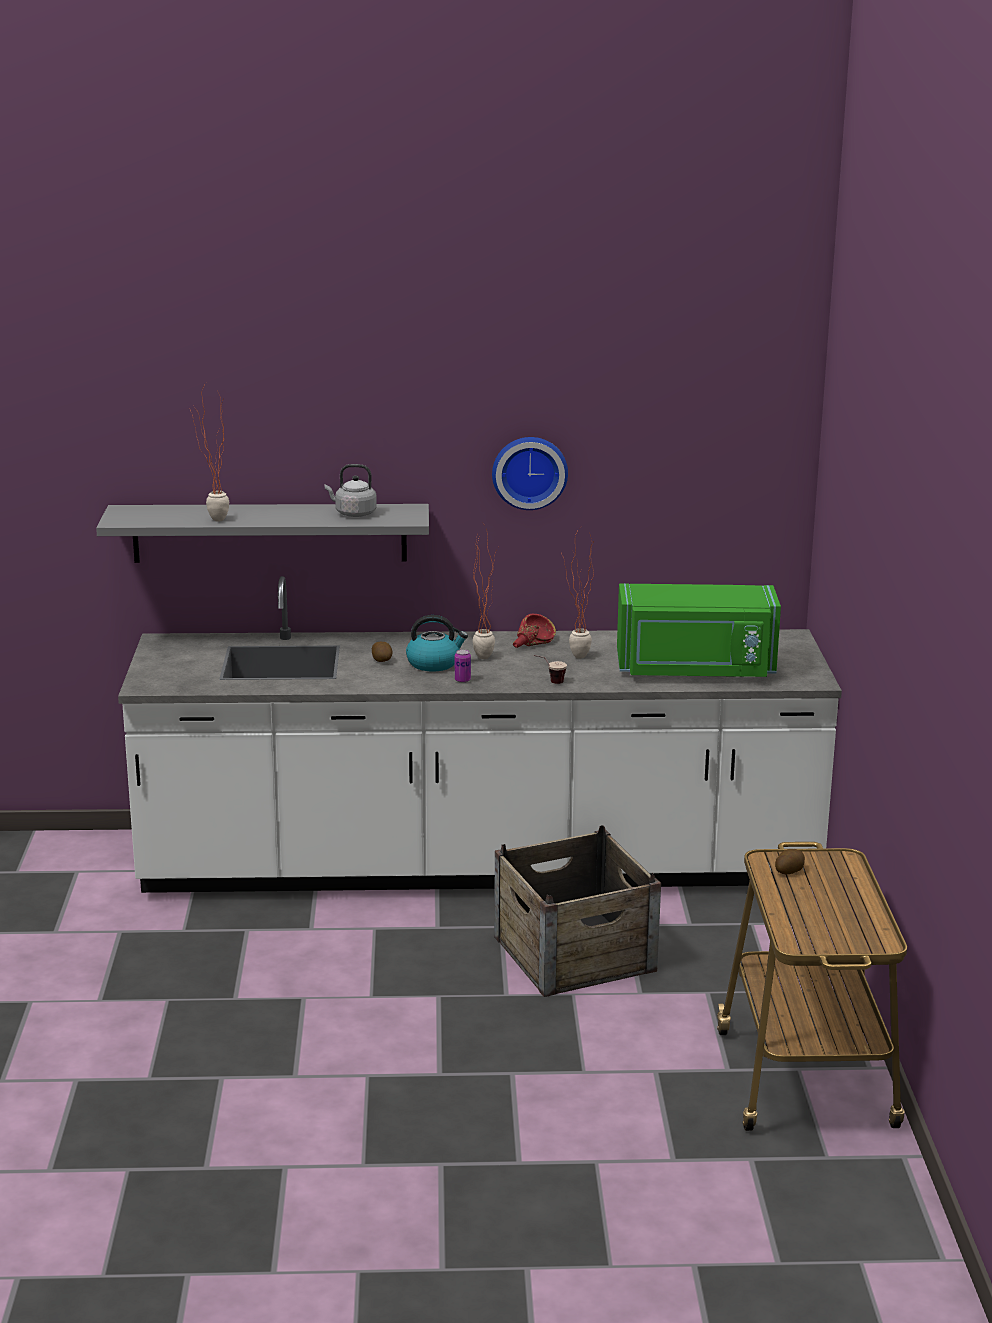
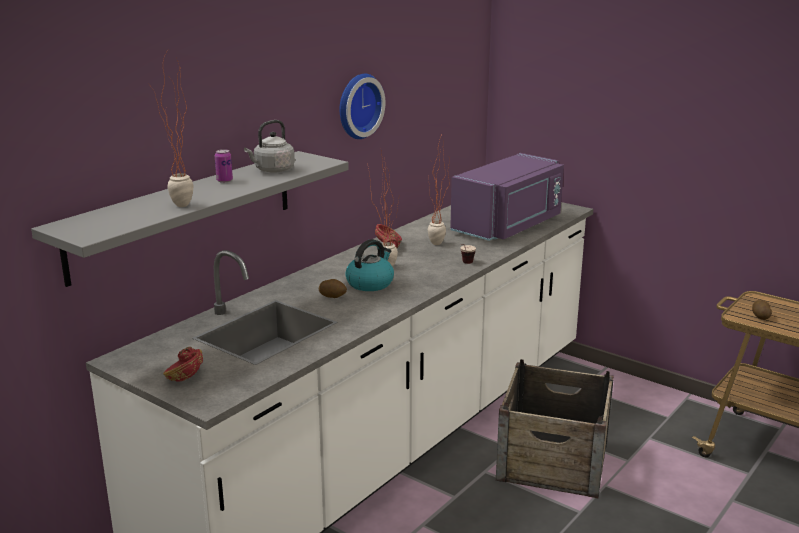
camera: 50 degrees left, 0 degrees up
(173, 665) = (187, 373): none -> red bowl
(462, 680) = (417, 285): can -> can (224, 180)
(695, 670) = (509, 226): green microwave -> purple microwave

